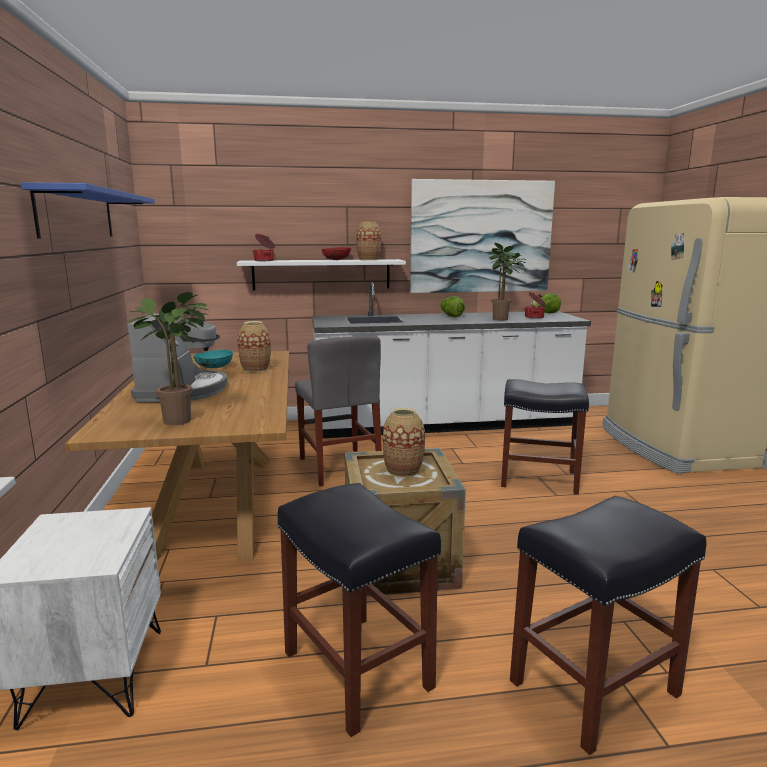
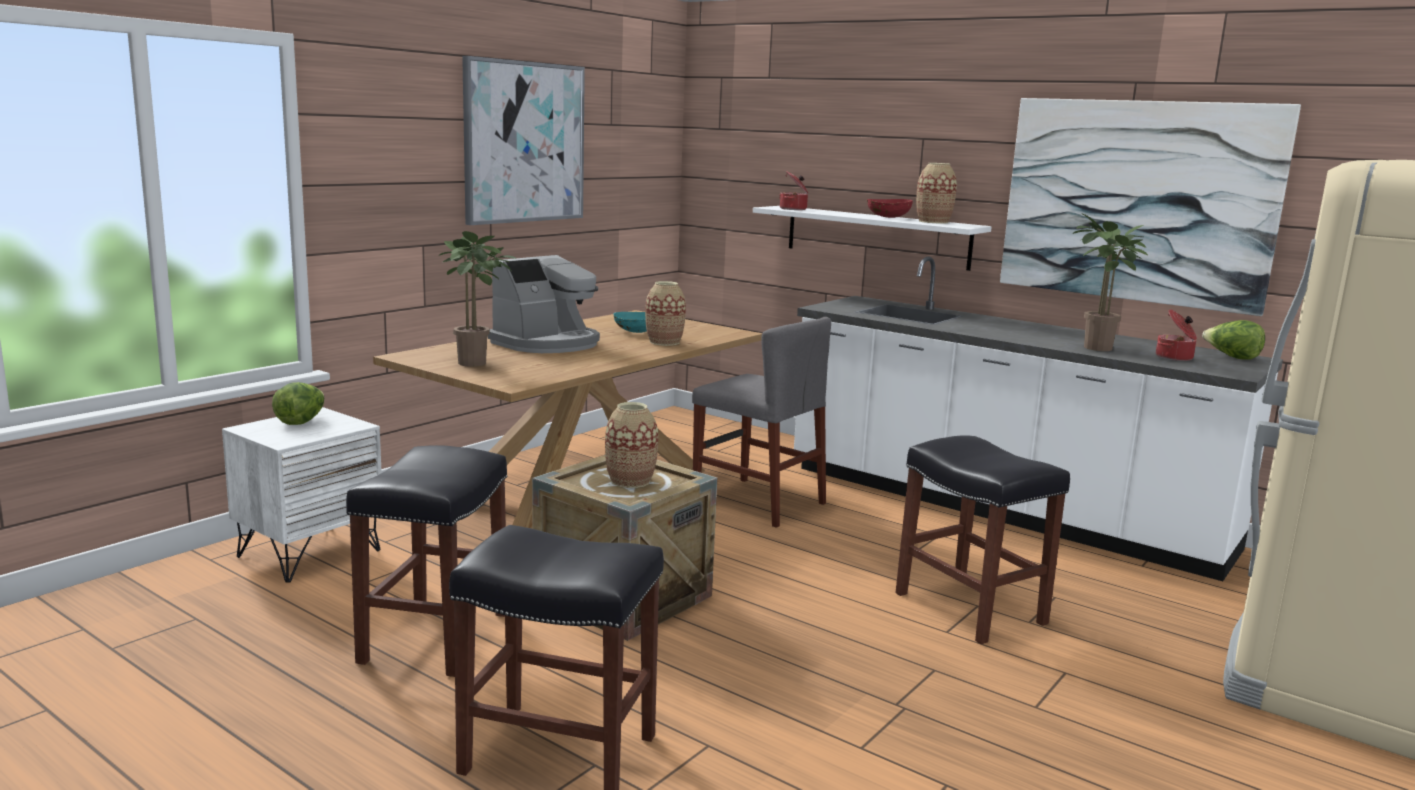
camera: 45 degrees right, 0 degrees up
(77, 214) = (524, 142): blue shelf -> picture
(339, 466) = (758, 502): grey chair -> grey chair turned 75 degrees counterclockwise
(451, 316) = (1037, 330): lettuce -> lettuce (301, 421)

